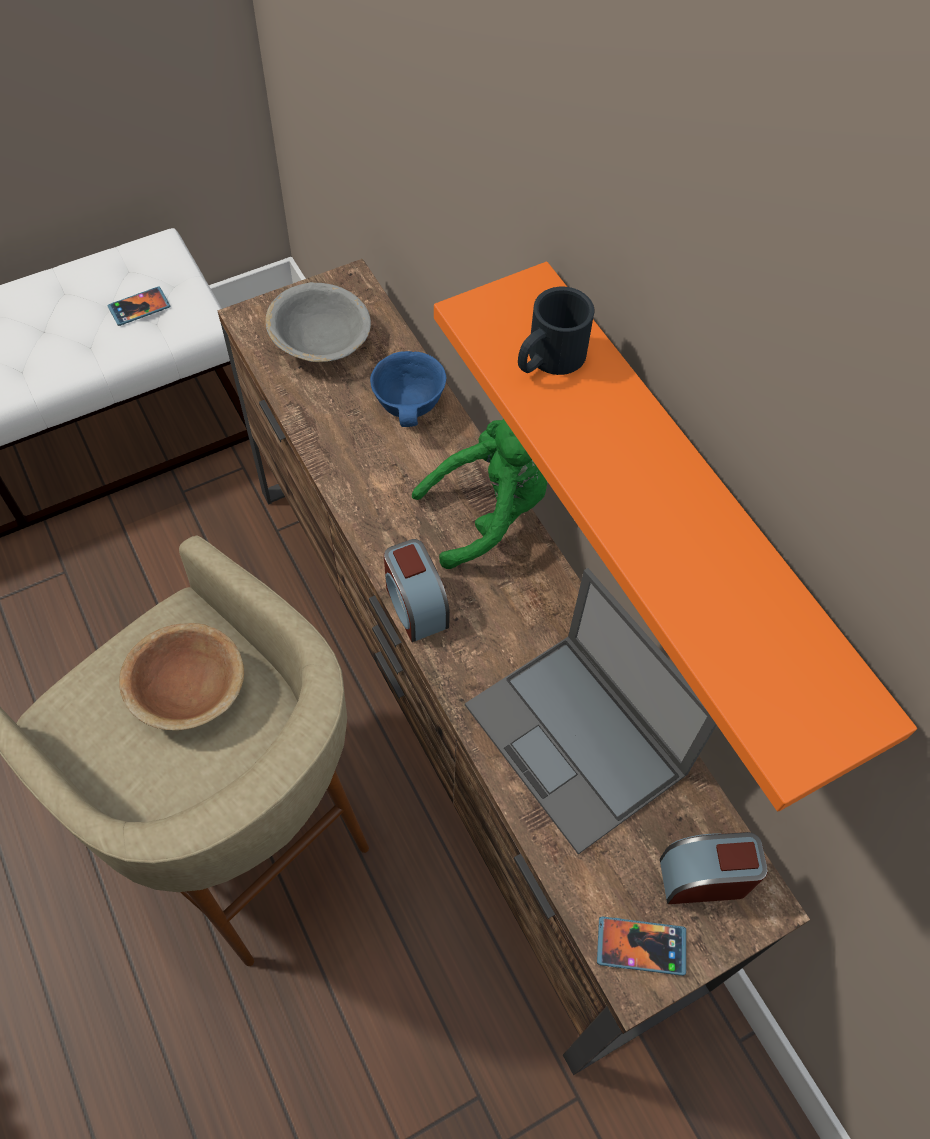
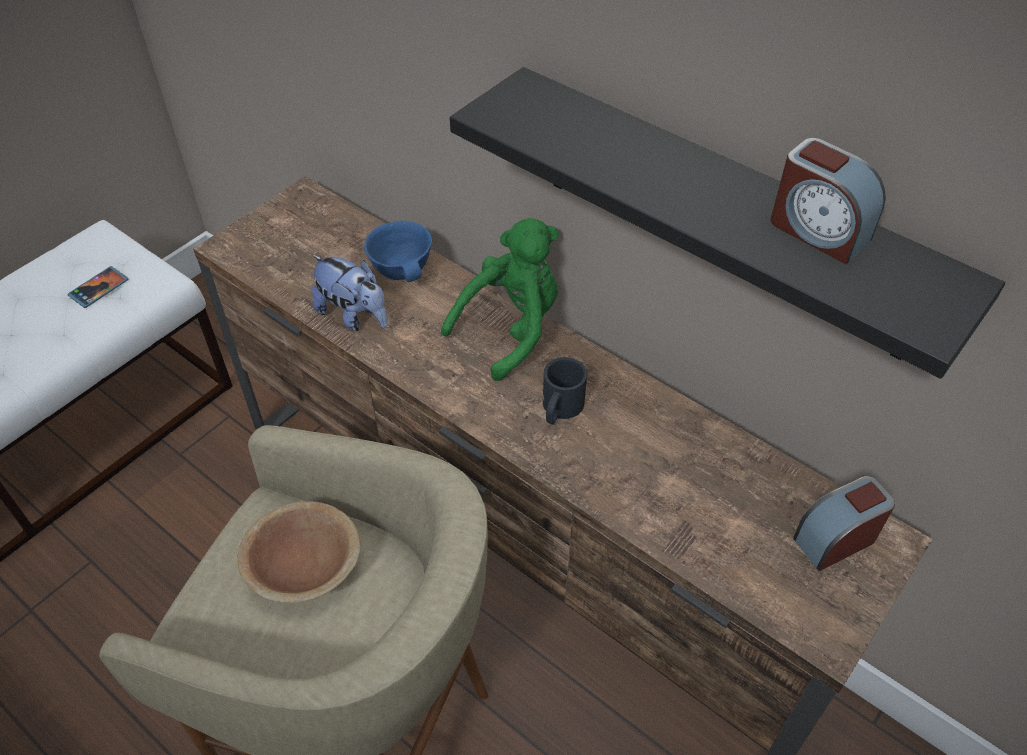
camera: 20 degrees left, 10 degrees down
(321, 342) = (300, 246): grey bowl -> none
(338, 442) = (354, 316): none -> plush toy
(415, 605) = (486, 418): alarm clock -> alarm clock (817, 231)
(548, 360) = (567, 128): black mug -> black mug (559, 409)
(577, 741) = (677, 474): laptop -> none
(641, 946) = (817, 612): phone -> none
(692, 508) = (724, 214): orange shelf -> black shelf

